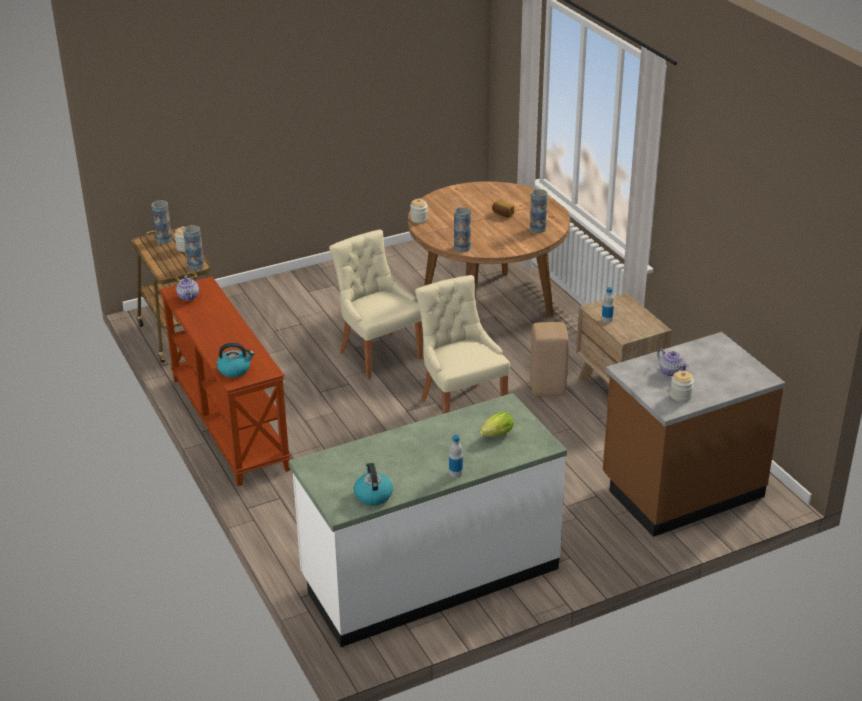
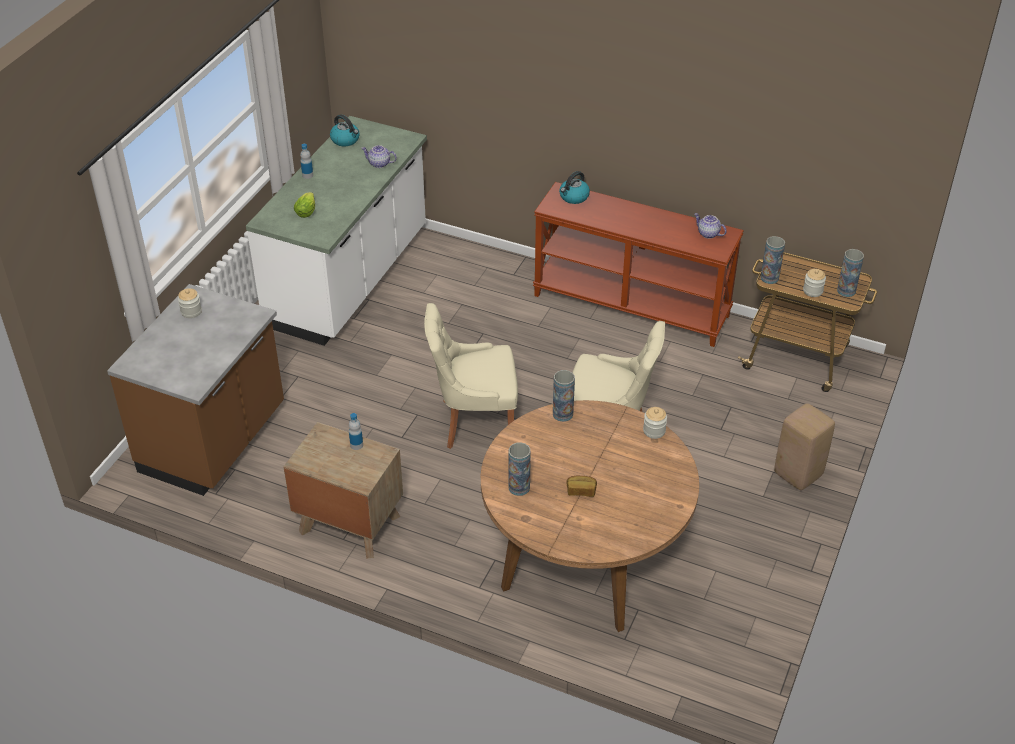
camera: 140 degrees right, 10 degrees up
(460, 405) = (474, 422): beige chair -> beige chair turned 150 degrees clockwise
(548, 389) = (415, 484): beige stool -> beige stool (797, 474)
(671, 372) = (215, 331): teapot -> teapot (379, 164)

